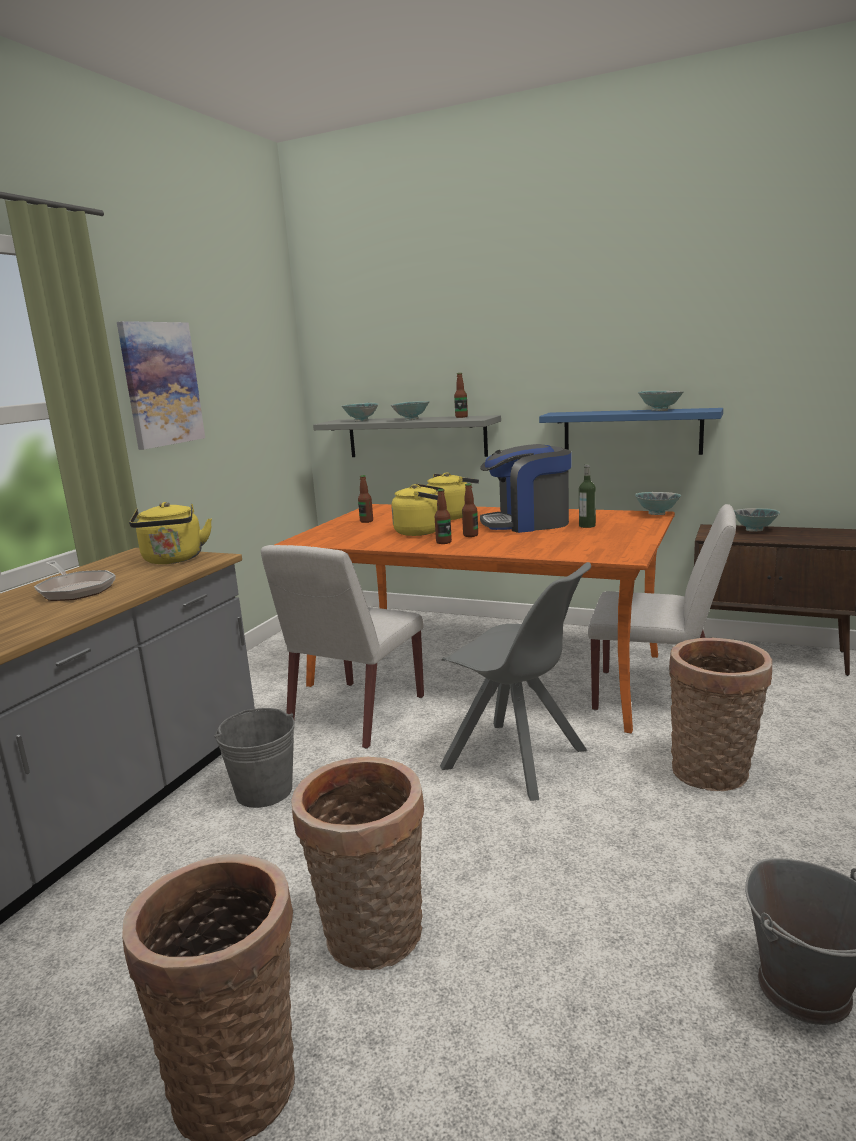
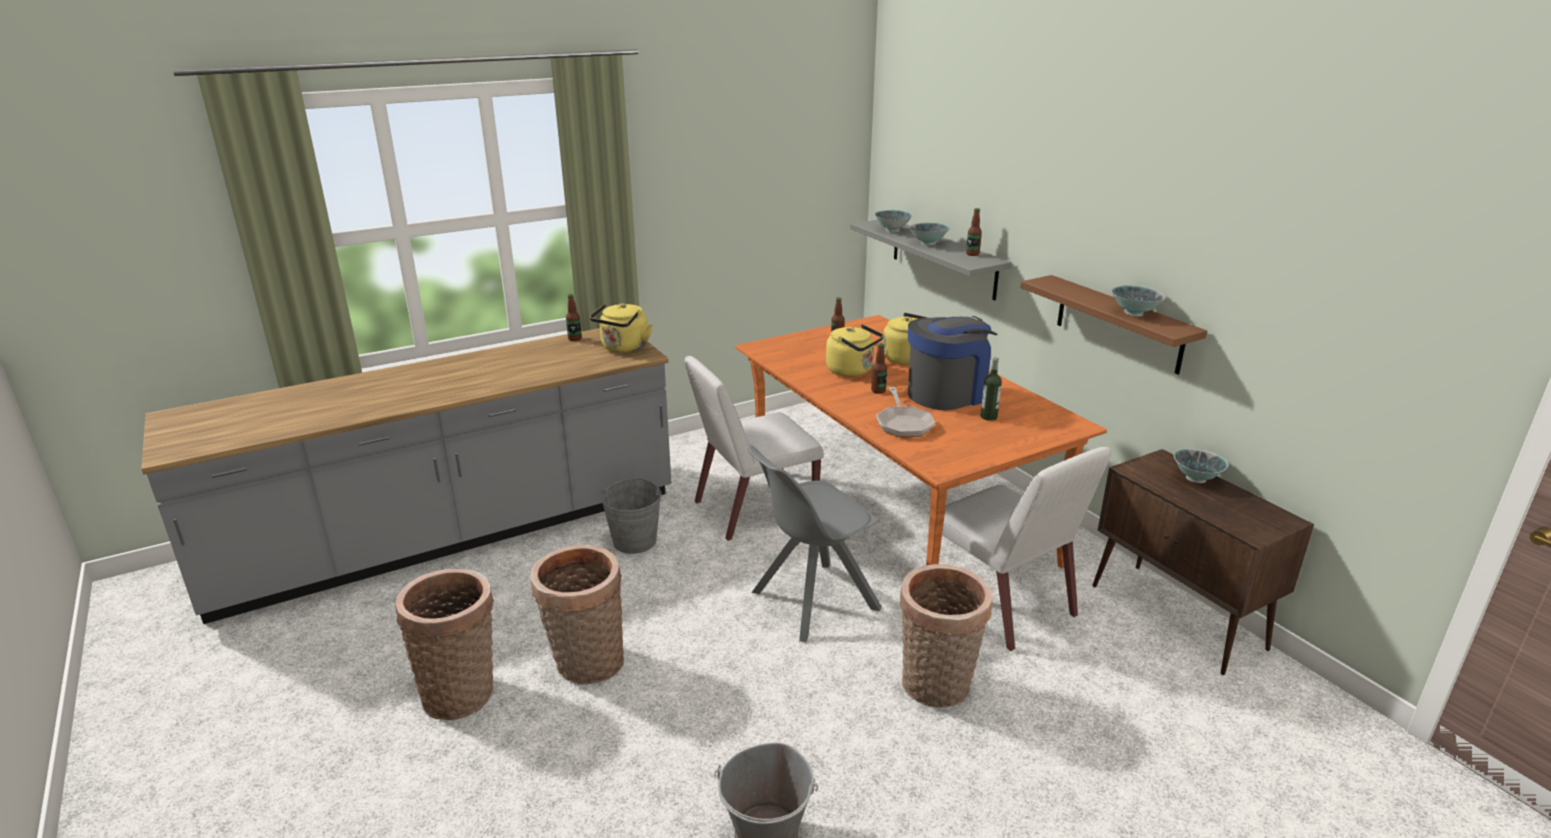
camera: 35 degrees right, 10 degrees up
(75, 590) = (540, 358): frying pan -> frying pan (903, 424)
(161, 384) = (688, 183): picture -> none
(443, 542) = (845, 391): bottle -> bottle (575, 339)
(518, 760) = (812, 601): grey chair -> grey chair turned 75 degrees clockwise
(527, 523) = (948, 393): coffee machine -> coffee machine turned 120 degrees clockwise
(631, 432) = (1119, 324): blue shelf -> brown shelf
(657, 514) = (1081, 426): bowl -> none

